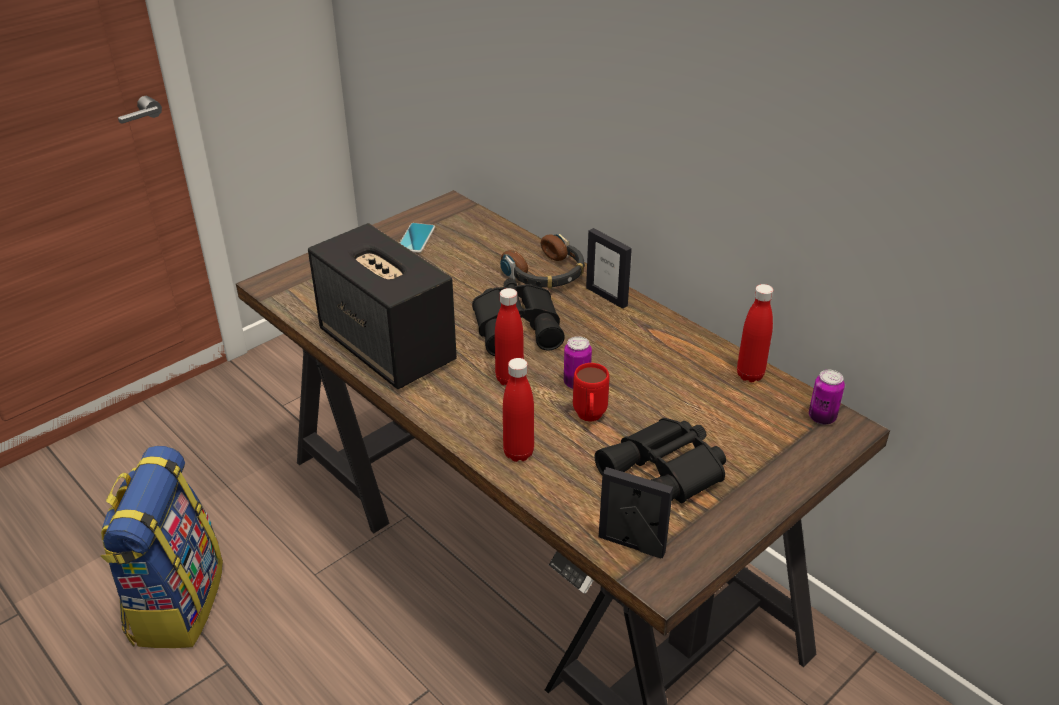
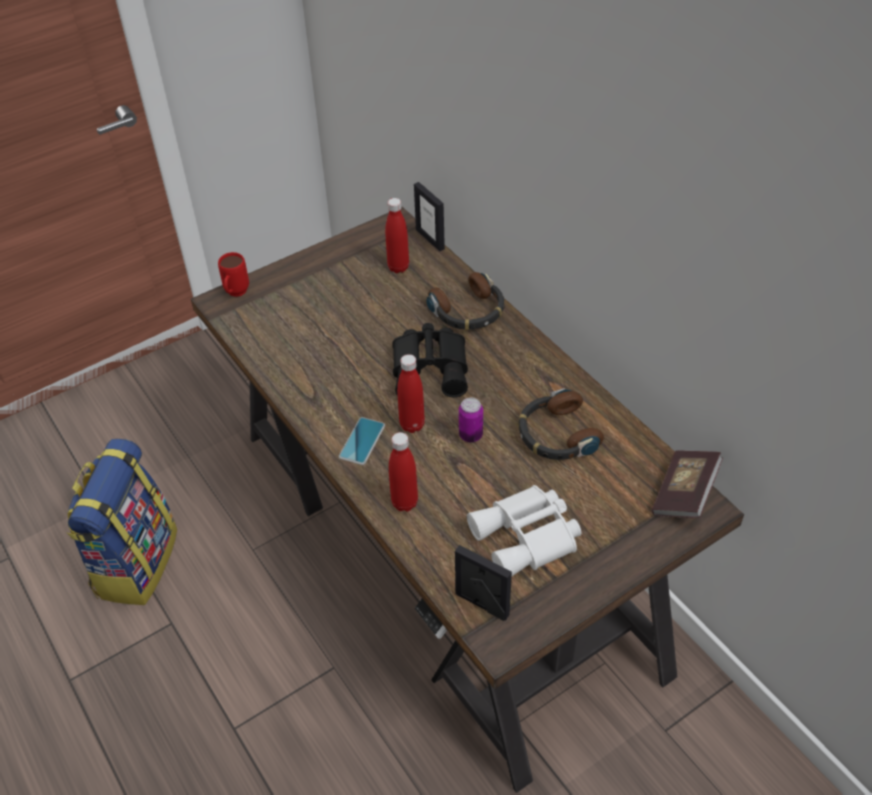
camera: 10 degrees right, 10 degrees up
(388, 347) = (312, 381): speaker -> none
(416, 238) = (357, 261): phone -> phone (362, 441)
(589, 418) = (474, 473): red mug -> red mug (235, 294)
(607, 296) = (519, 342): picture frame -> picture frame (430, 239)
(665, 474) = (528, 538): black binoculars -> white binoculars
(669, 375) = (556, 434): none -> headphones
(750, 375) = (630, 442): red bottle -> red bottle (398, 267)
(822, 417) = (684, 494): can -> book

